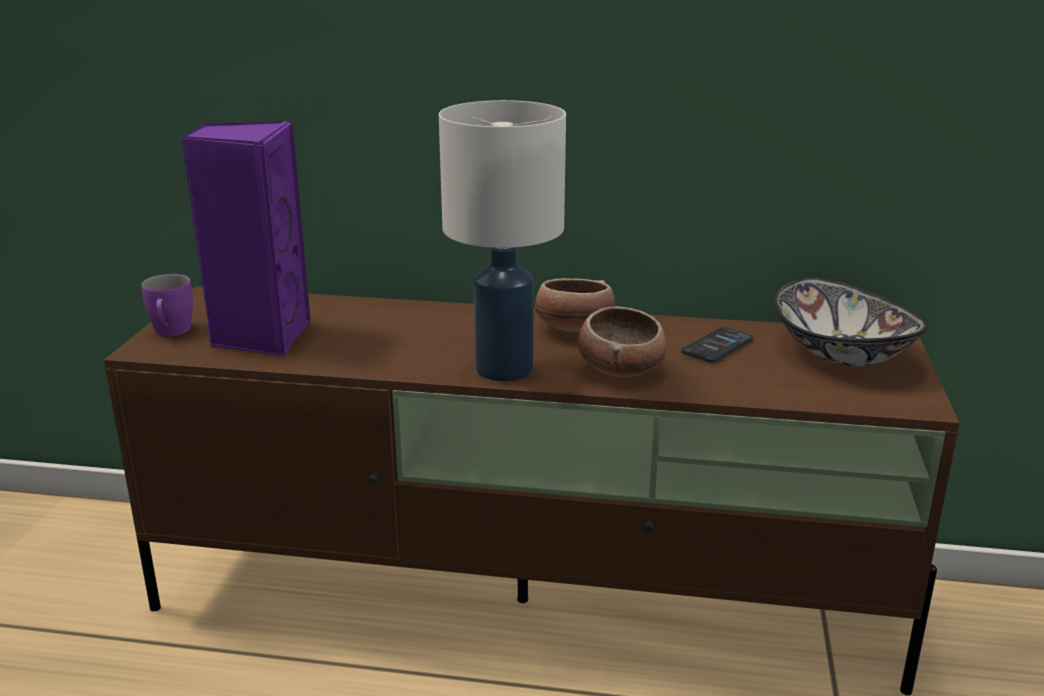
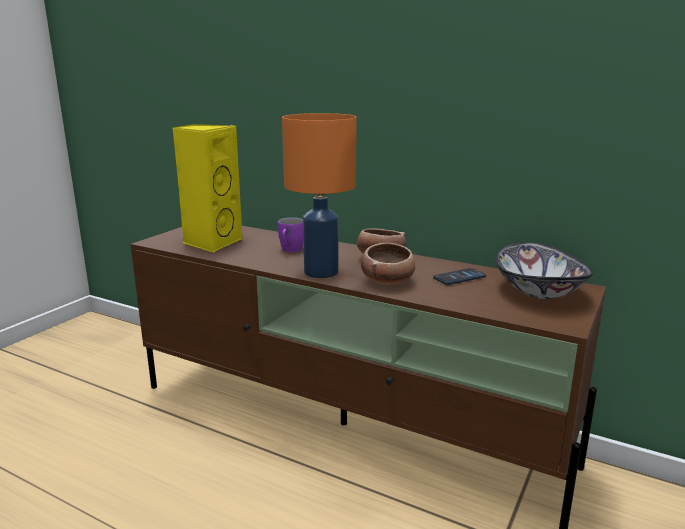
camera: 20 degrees right, 5 degrees down
(171, 333) = (171, 236): purple mug -> purple mug (290, 250)
(260, 336) = (211, 242): purple speaker -> yellow speaker
(506, 369) = (322, 272): white table lamp -> orange table lamp

